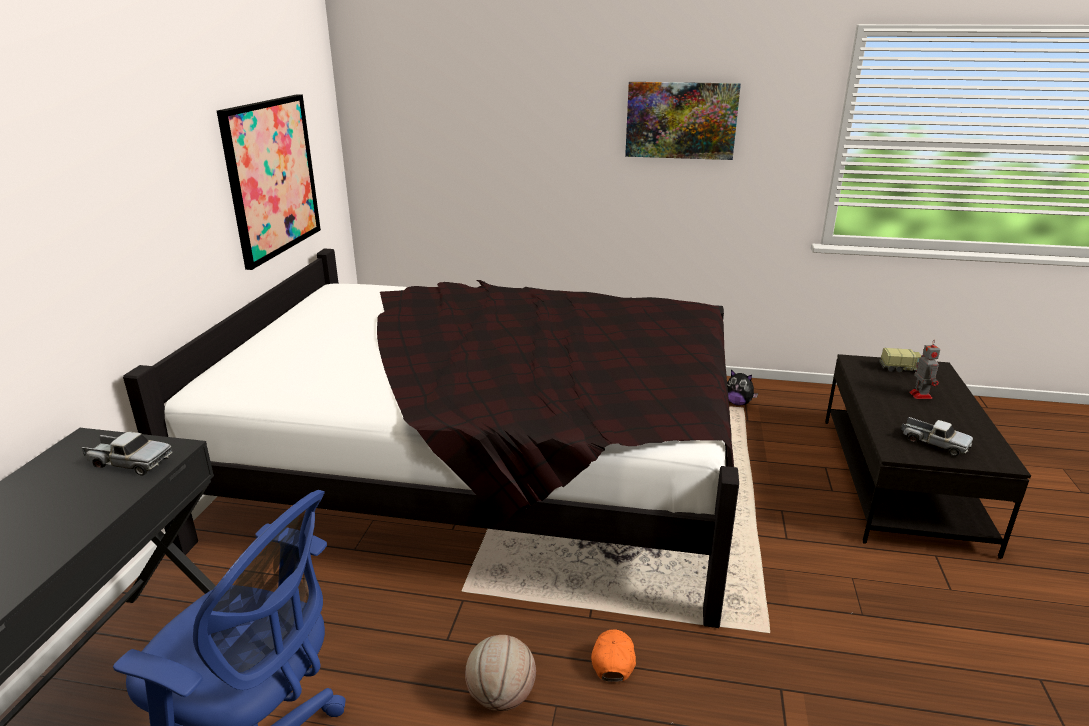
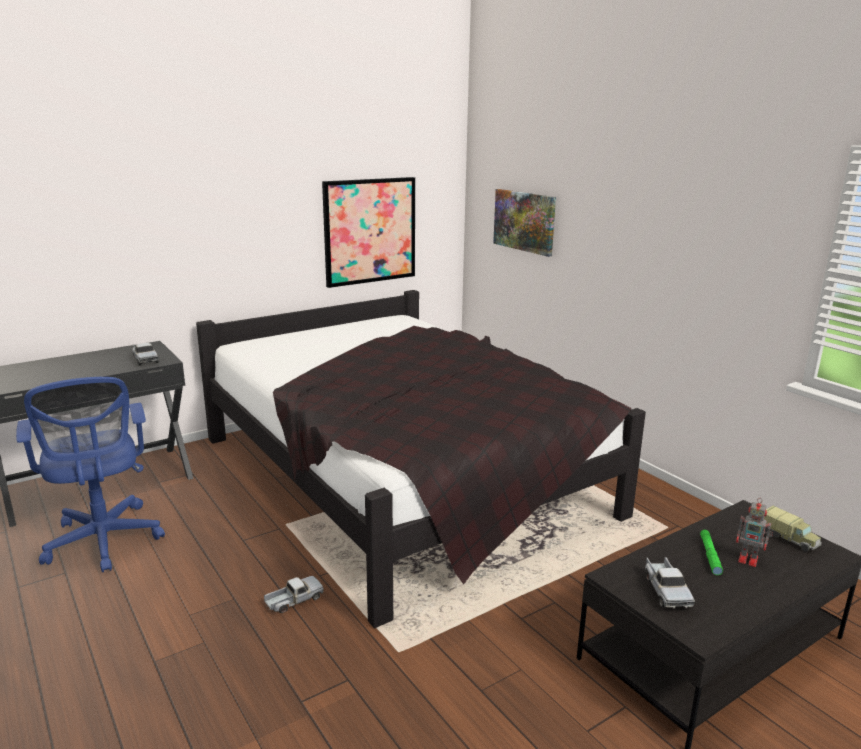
camera: 45 degrees right, 5 degrees down
(501, 697) = (220, 578): basketball -> none
(613, 659) = (294, 600): orange cap -> toy truck
(681, 120) = (680, 229): picture -> picture (524, 221)
(738, 403) = (671, 523): plush toy -> none
(901, 404) = (710, 555): none -> green flashlight
(920, 395) = (749, 560): toy robot -> toy robot turned 75 degrees clockwise

